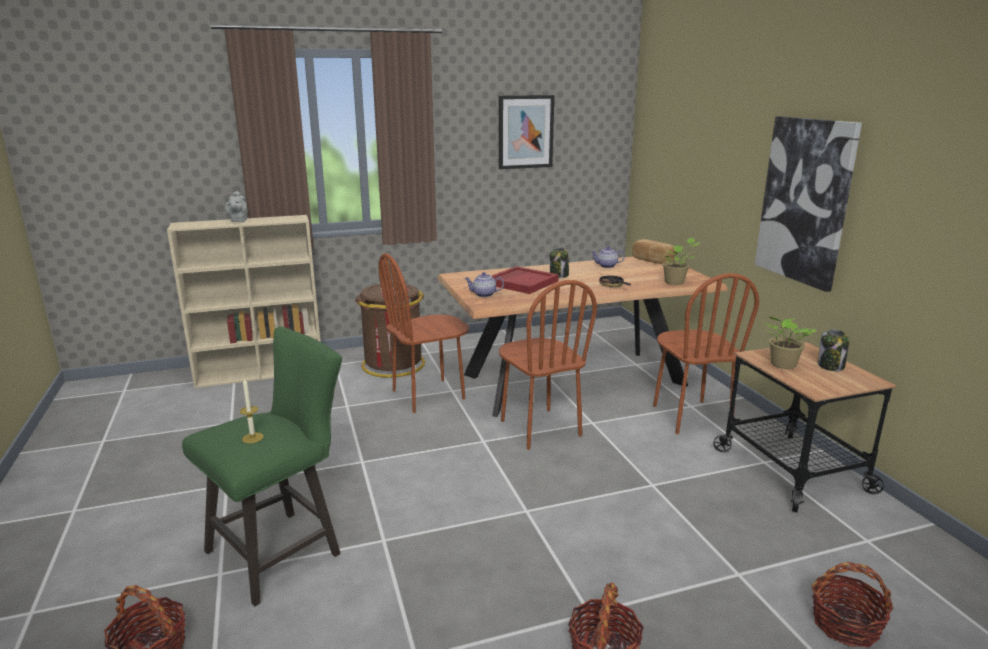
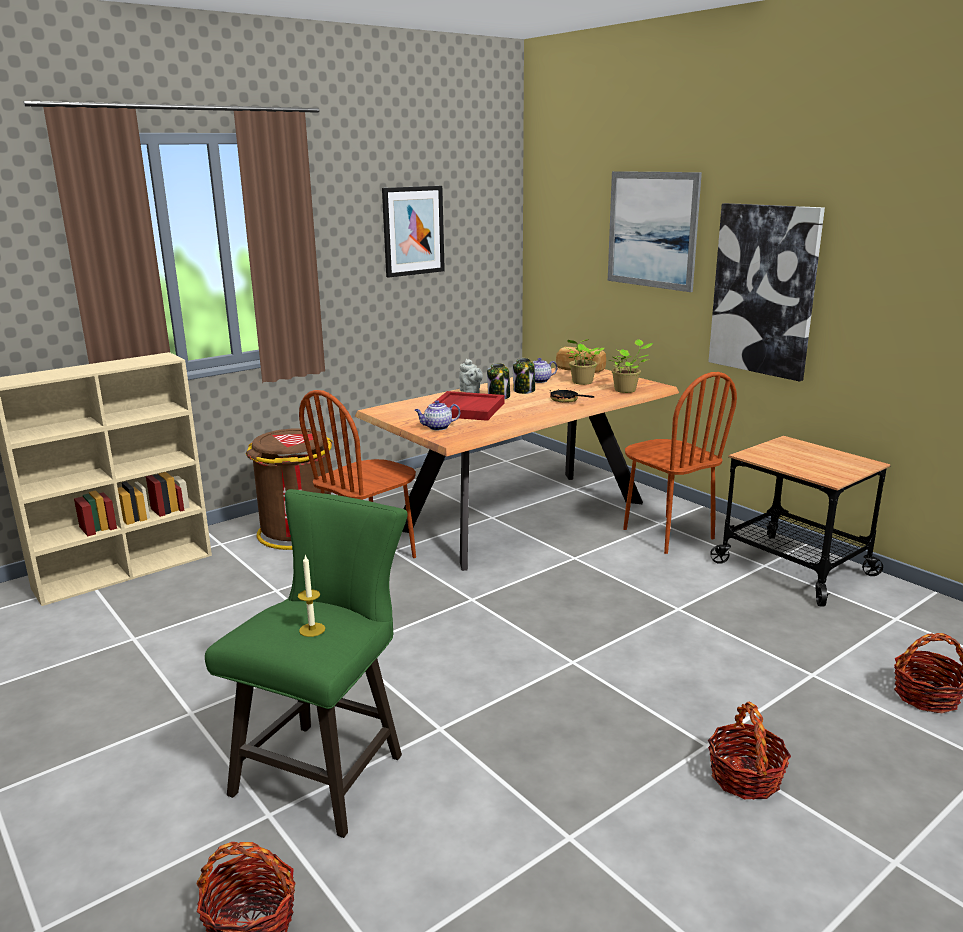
camera: 20 degrees left, 0 degrees up
(238, 221) = (85, 368): grey teapot -> grey teapot (470, 392)
(539, 428) = (523, 574): brown chair -> none
(722, 139) = (652, 230): none -> picture
(782, 365) = (781, 460): potted plant -> potted plant (581, 382)
(831, 366) = (823, 455): jar -> jar (524, 391)

